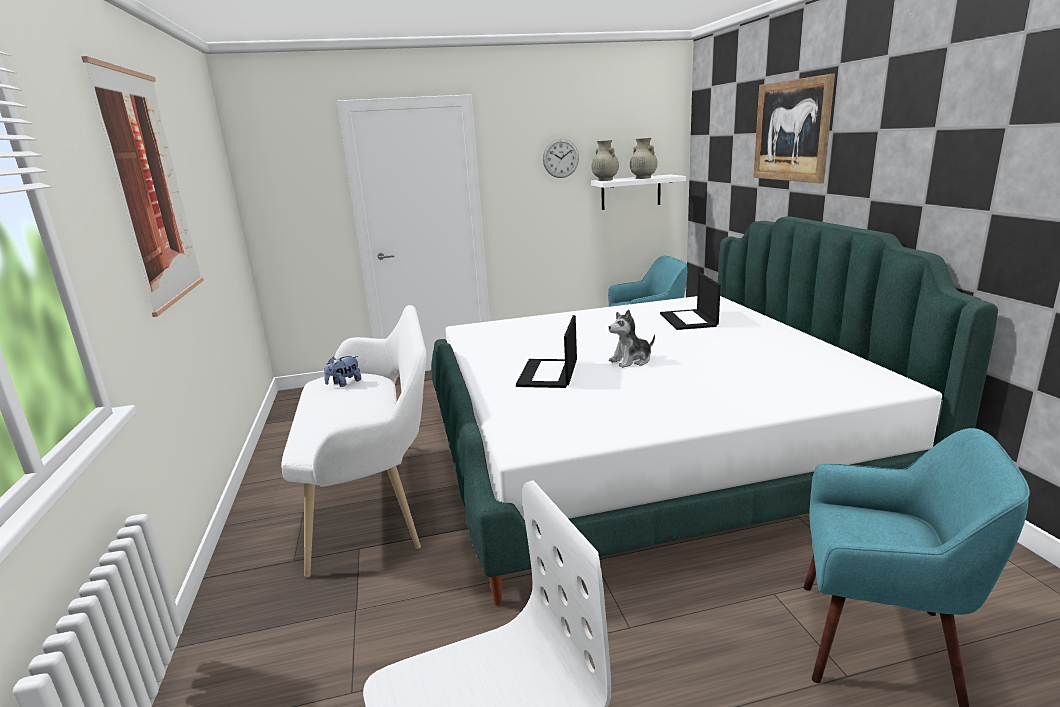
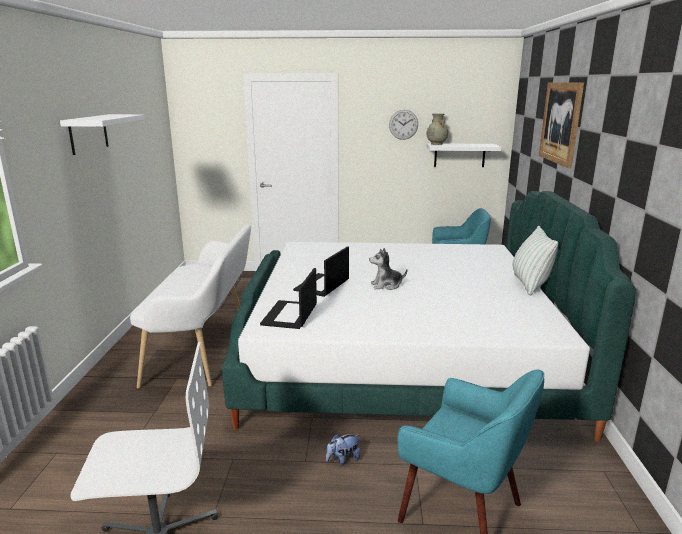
camera: 15 degrees right, 0 degrees up
(151, 188) = (88, 133): picture -> white shelf
(344, 383) = (199, 271): plush toy -> plush toy (343, 459)
(643, 178) = (466, 145): beige vase -> none
(689, 320) = (459, 262): laptop -> laptop (290, 315)
(796, 333) = (530, 284): none -> pillow

